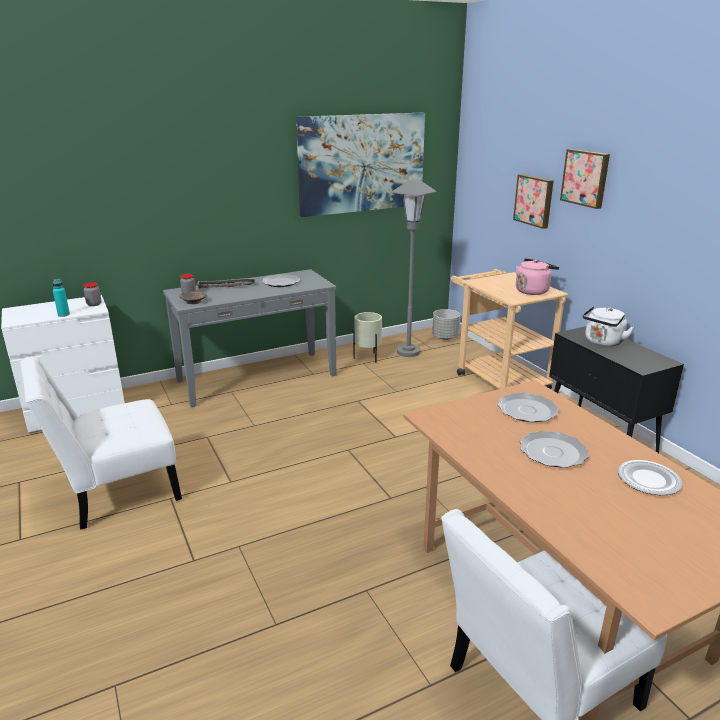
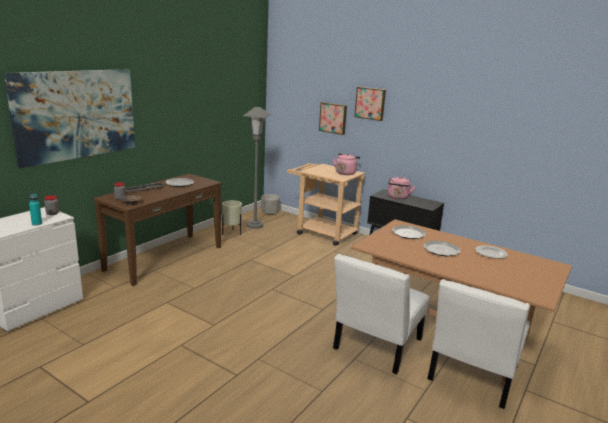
camera: 30 degrees left, 5 degrees down
(115, 491) = (133, 351): white chair -> white chair (375, 346)
(257, 377) = (164, 258): grey console table -> brown console table
(362, 163) = (216, 97): picture -> picture (76, 114)
(602, 342) = (398, 197): white kettle -> pink kettle

